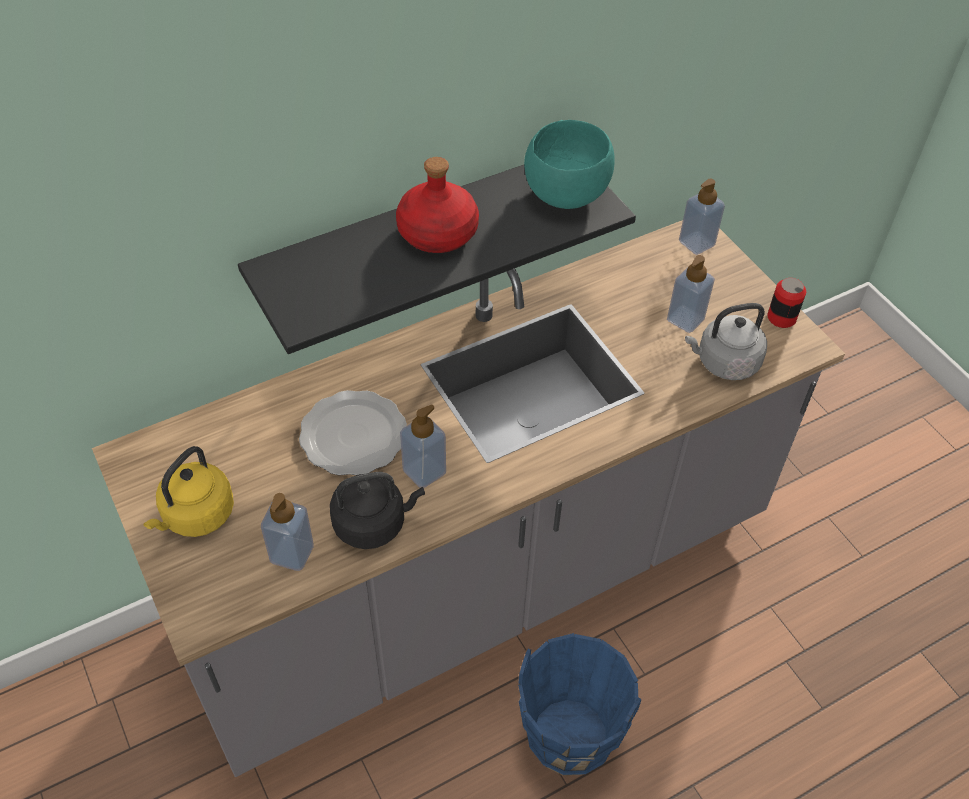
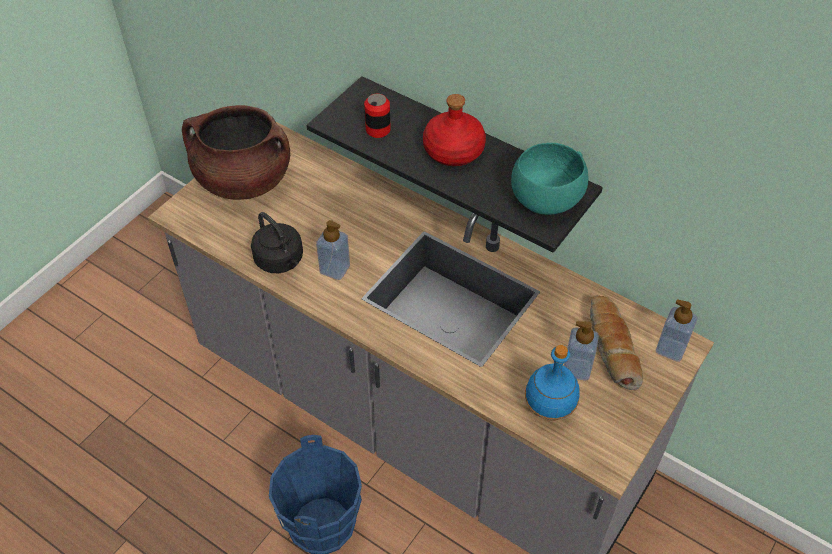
camera: 65 degrees right, 0 degrees up
(196, 516) = (243, 180): yellow kettle -> brown cooking pot
(292, 553) = (239, 233): soap dispenser -> none
(353, 437) = (341, 223): plate -> none
(673, 283) = (611, 348): none -> bread
(724, 363) = (548, 409): grey kettle -> blue bottle
(781, 318) = (628, 435): can -> can (378, 130)

